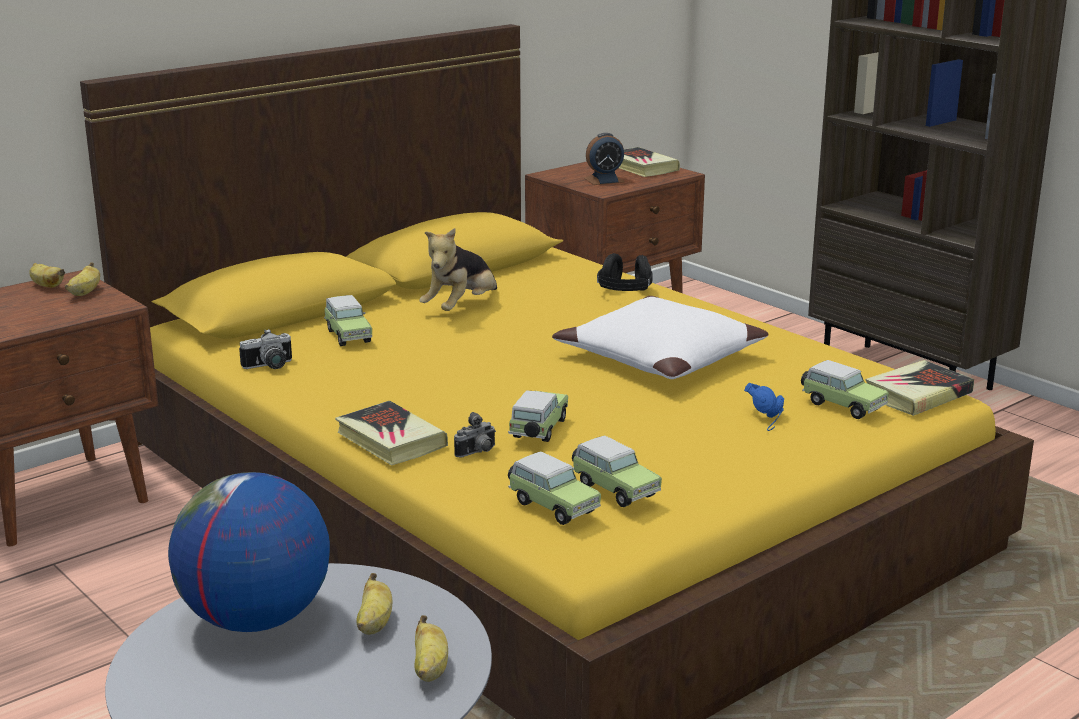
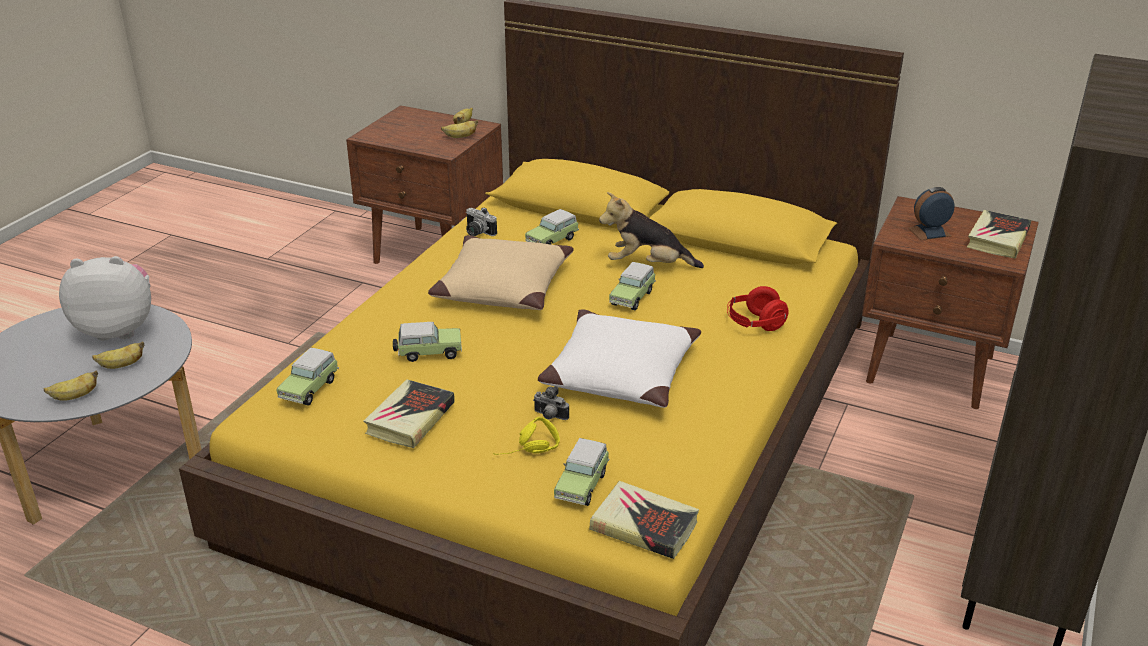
camera: 65 degrees right, 10 degrees up
(255, 619) = (118, 329): globe -> plush toy
(390, 440) = (386, 305): book -> book (410, 418)
(423, 375) = (502, 287): none -> beige pillow
(477, 453) = (383, 341): camera -> camera (549, 416)
(604, 180) = (929, 232): alarm clock -> alarm clock turned 120 degrees clockwise
(613, 489) = (348, 406): toy car -> toy car (633, 297)
(624, 293) = (755, 324): black headphones -> red headphones
(771, 419) = (528, 453): blue headphones -> yellow headphones

